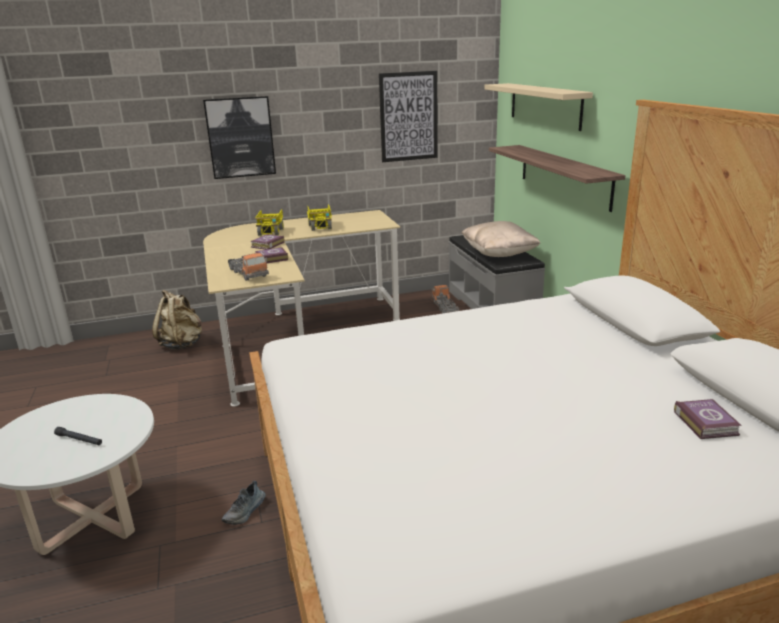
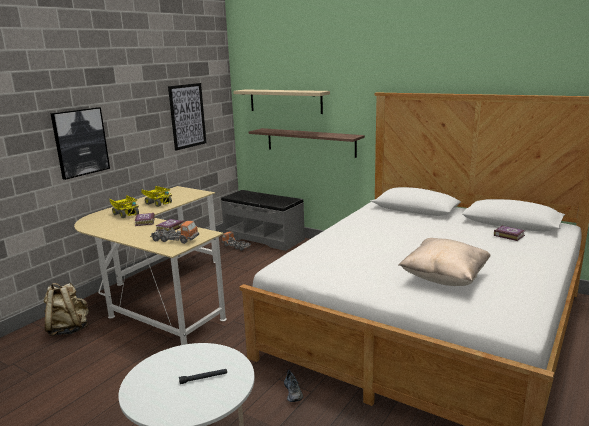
camera: 40 degrees left, 5 degrees down
(499, 254) = (270, 200): beige pillow -> beige pillow (444, 278)

